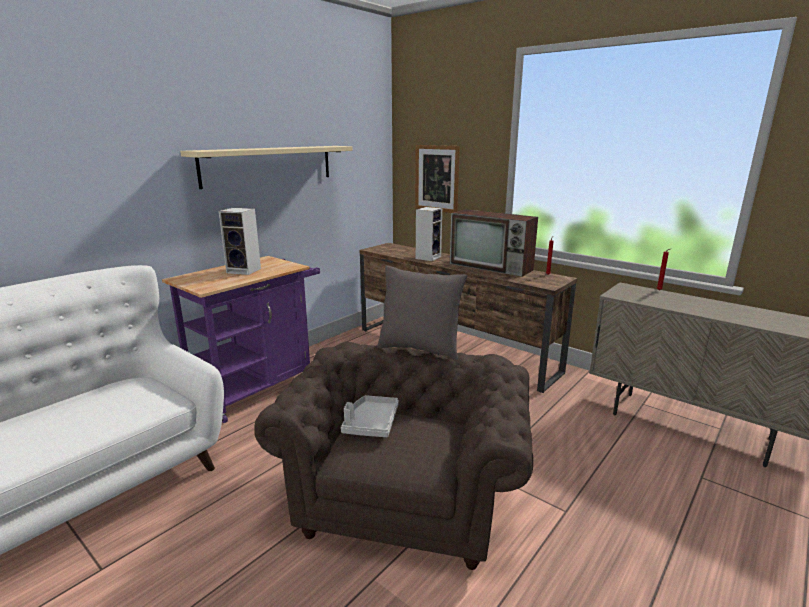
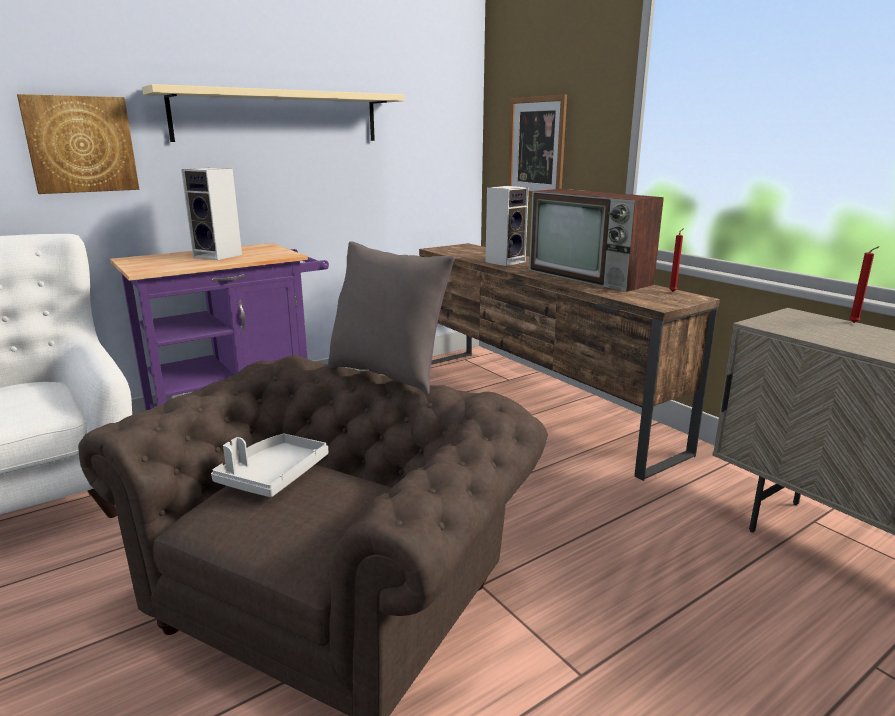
camera: 15 degrees right, 0 degrees up
(139, 196) = (81, 144): none -> picture

